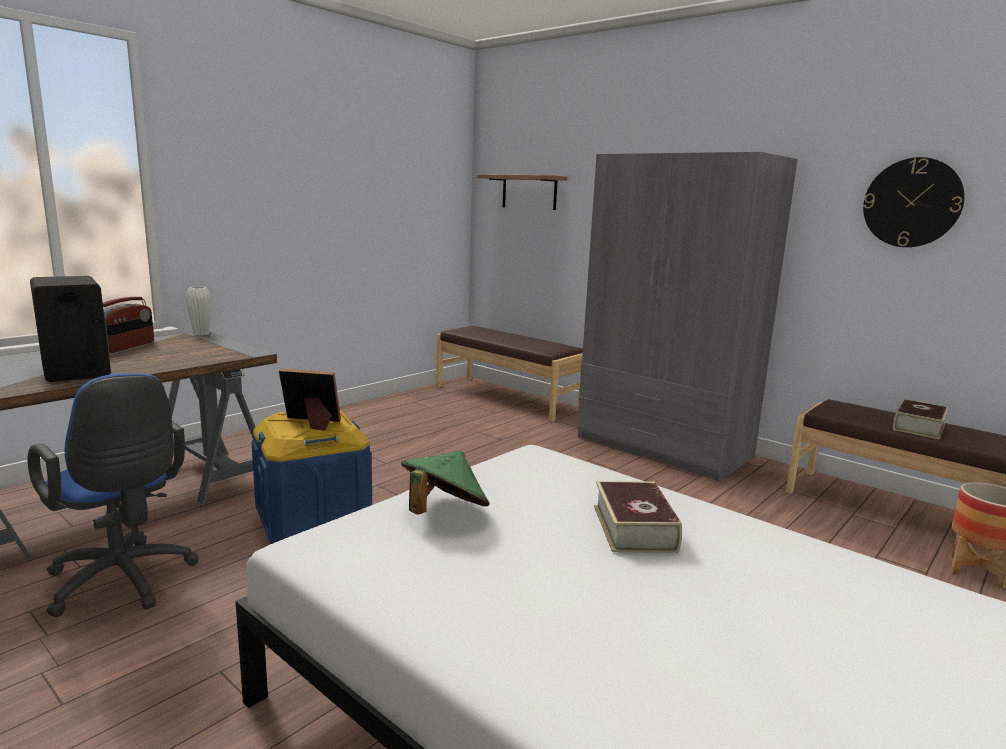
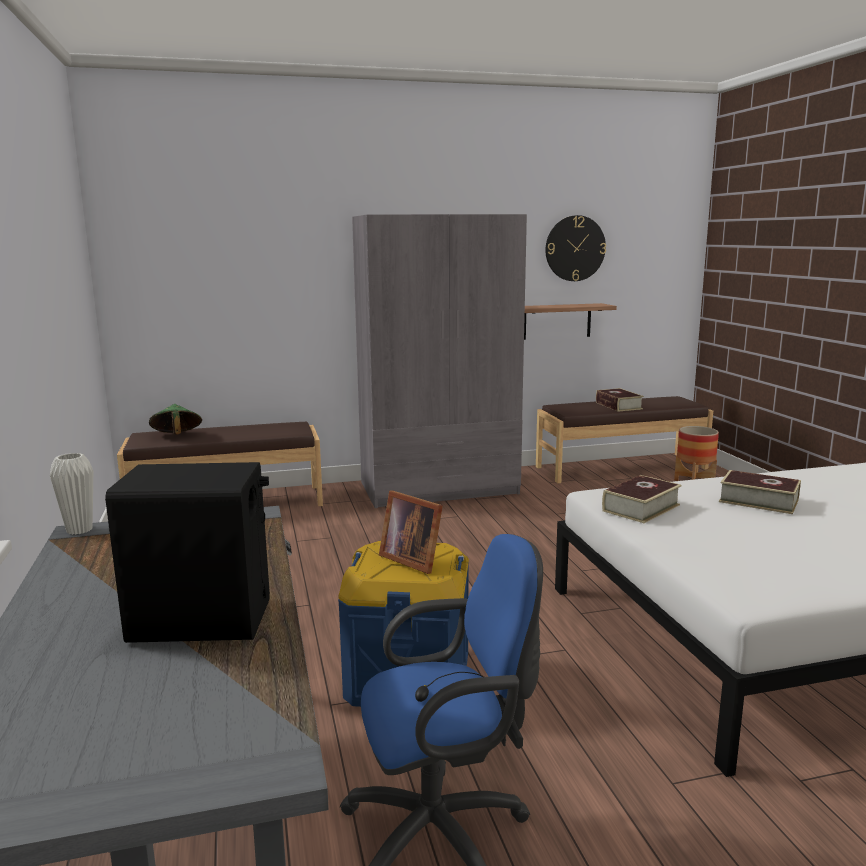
camera: 55 degrees left, 0 degrees up
(127, 347) = (84, 580): radio -> none
(311, 423) = (412, 559): picture frame -> picture frame turned 90 degrees counterclockwise
(443, 512) = (706, 544): green hat -> green hat (176, 436)
(515, 473) = (641, 508): none -> book
(529, 192) = (196, 255): shelf -> shelf (557, 321)

